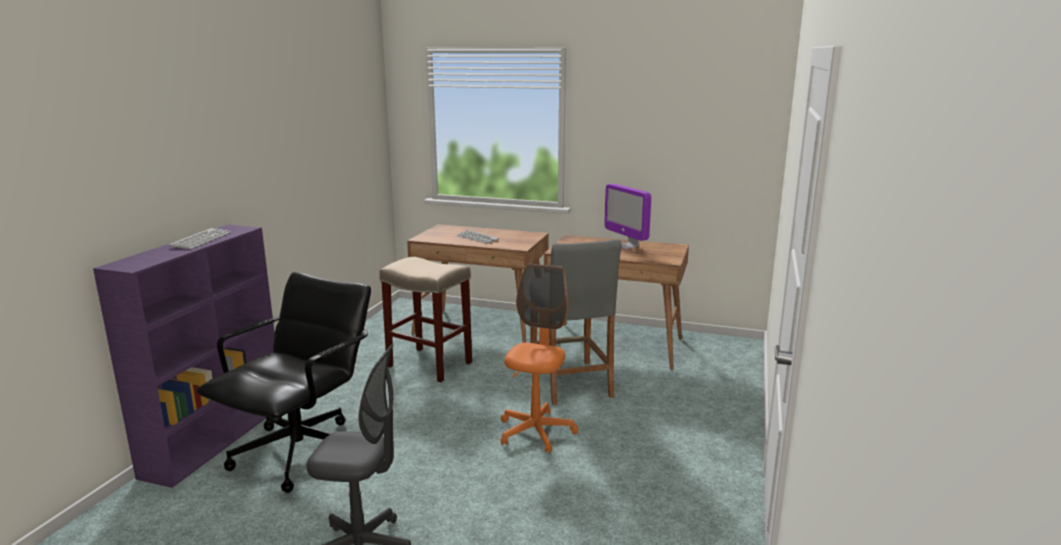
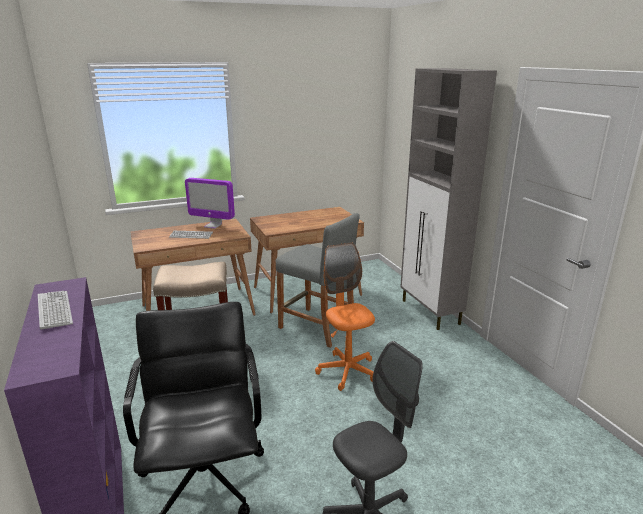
camera: 40 degrees left, 5 degrees up
(626, 246) = (308, 216): monitor -> monitor (213, 226)
(735, 418) = (430, 312): none -> grey cabinet

